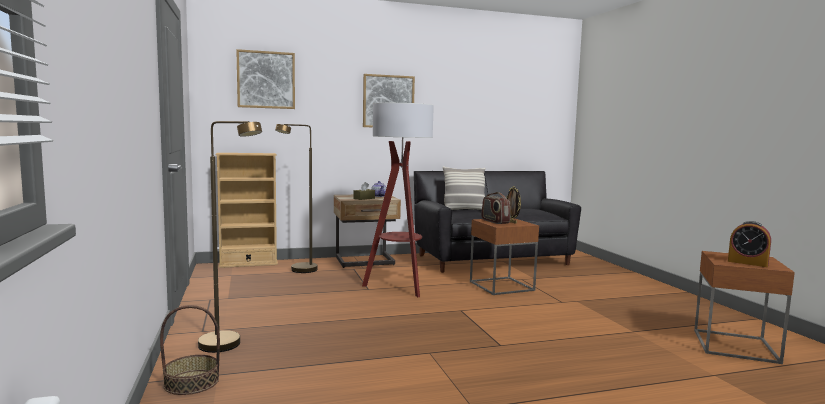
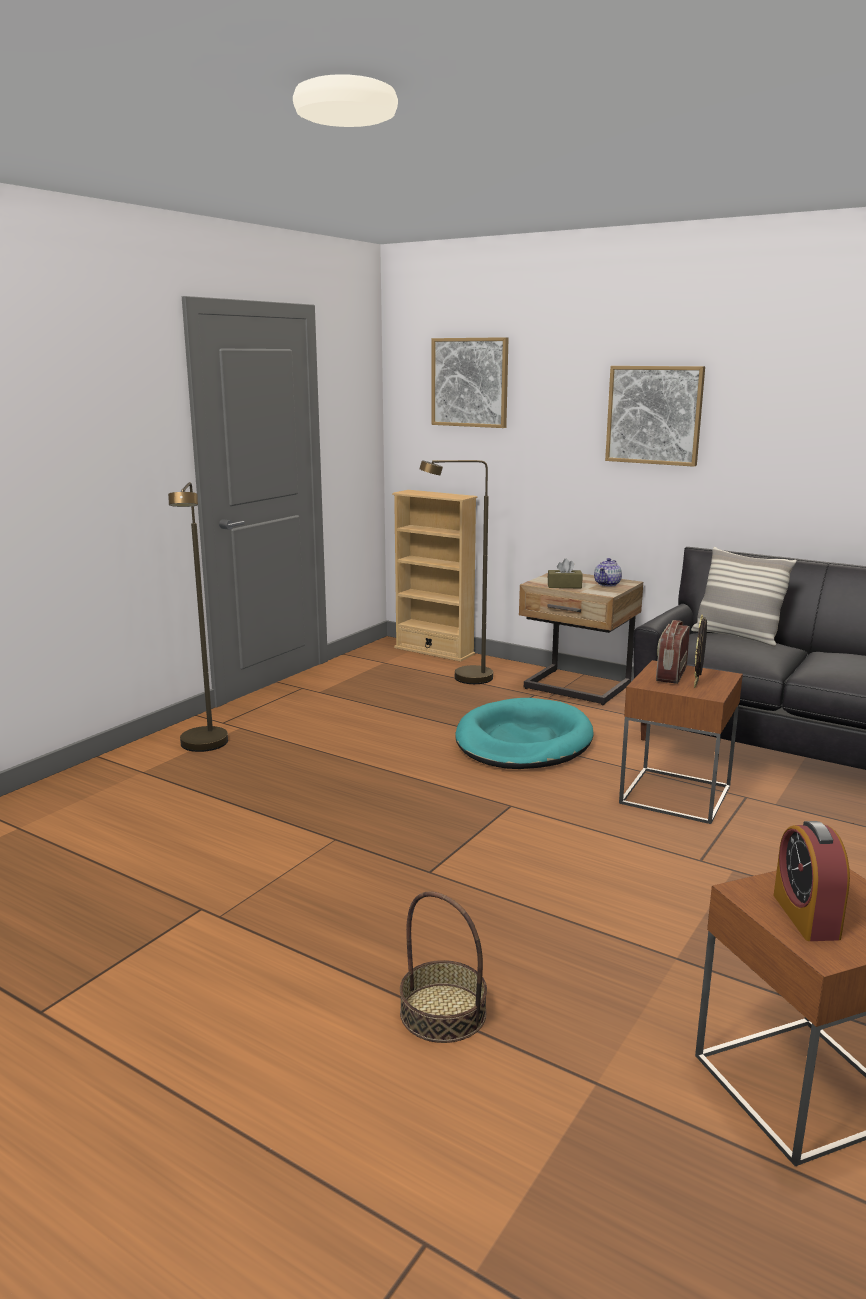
camera: 50 degrees right, 10 degrees up
(191, 382) = (115, 770): basket -> basket (443, 1012)
(399, 286) = (523, 741): floor lamp -> turquoise dog bed

